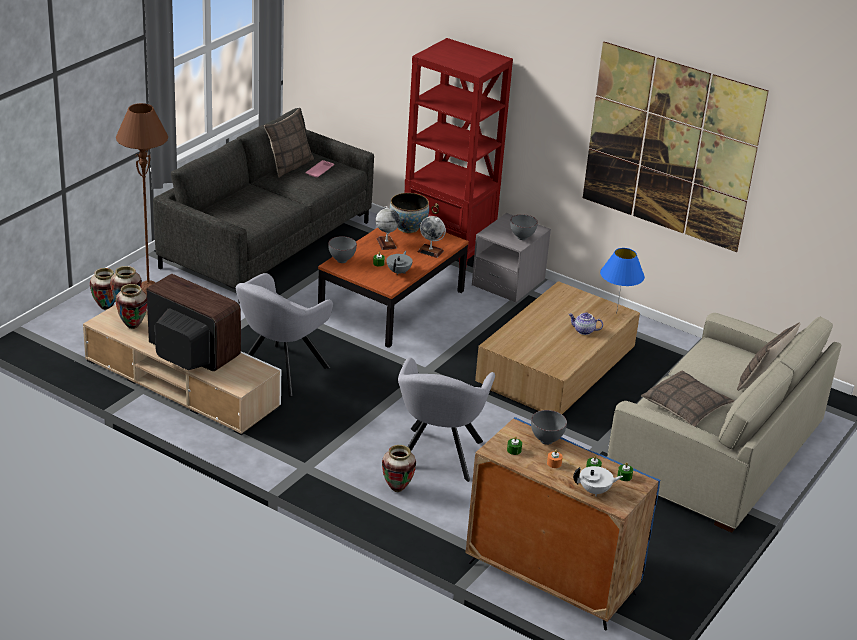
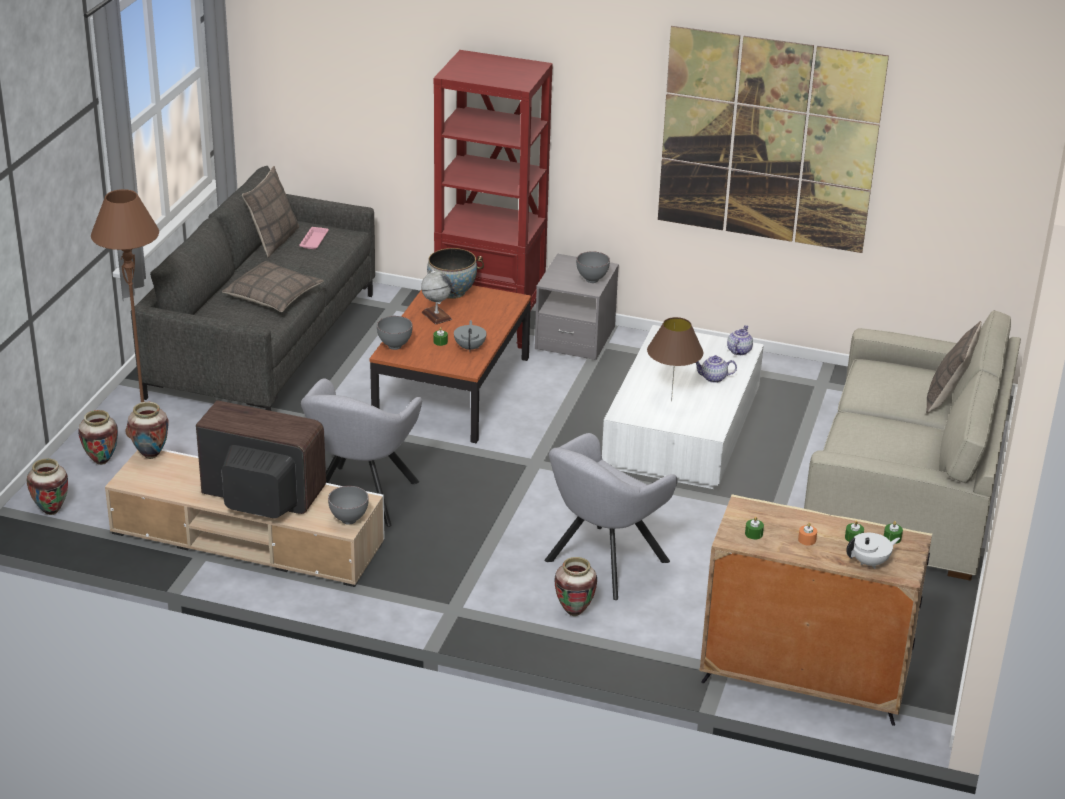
camera: 15 degrees left, 0 degrees up
(132, 326) = (170, 477): vase -> vase (51, 511)
(430, 251) = (494, 316): globe -> none
(438, 457) = (602, 564): grey armchair -> grey armchair turned 45 degrees clockwise
(540, 341) = (671, 400): none -> brown table lamp
(547, 441) = (784, 515): grey bowl -> grey bowl (350, 520)
(550, 578) = (802, 679): blue cabinet -> beige cabinet
(555, 370) = (682, 432): brown coffee table -> white coffee table
(616, 313) = (738, 351): blue table lamp -> teapot
(686, 406) = (882, 444): pillow -> pillow (273, 296)

